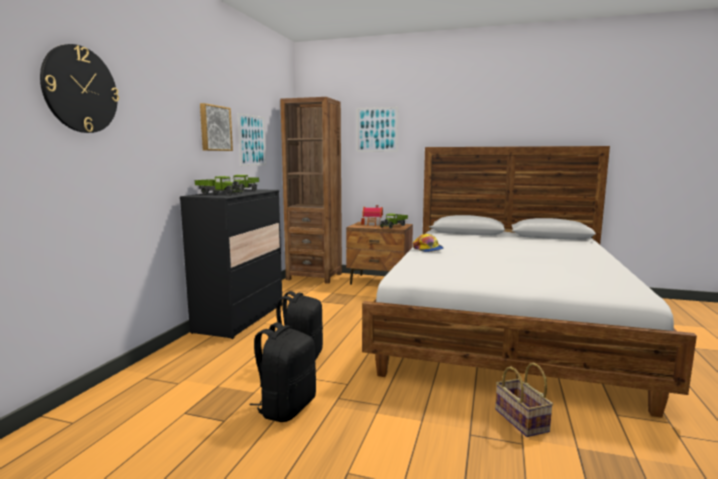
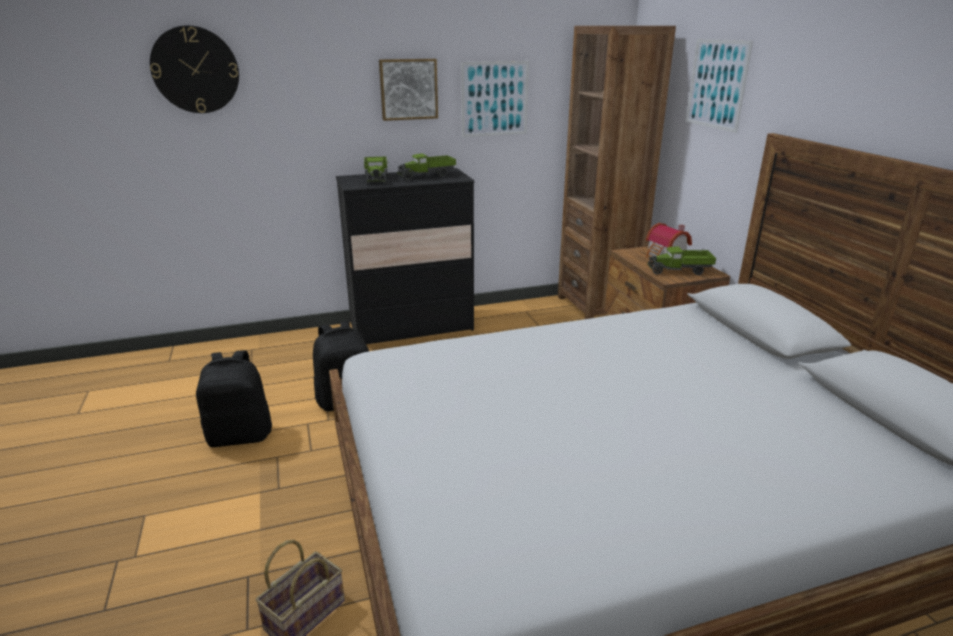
camera: 55 degrees right, 15 degrees up
(428, 249) = (551, 334): cap -> none

